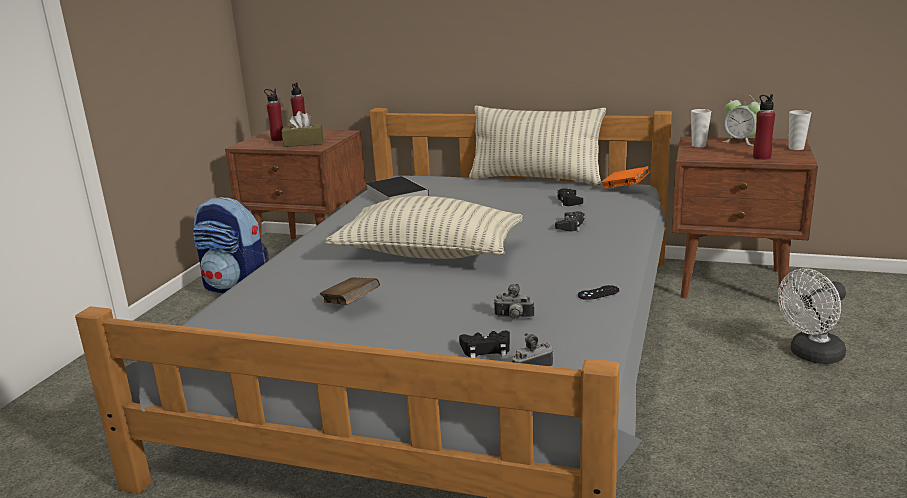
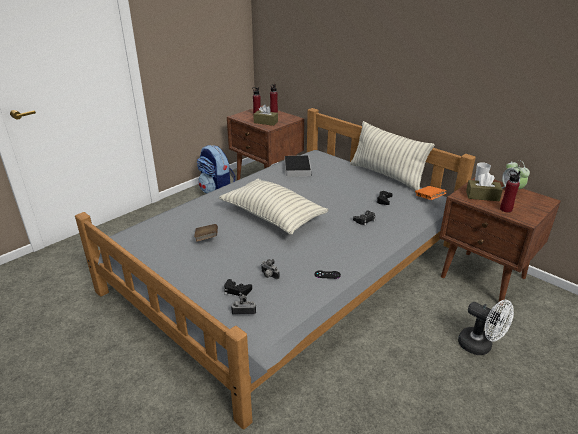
camera: 25 degrees right, 10 degrees up
(716, 152) = (482, 196): none -> brown tissue box
(796, 148) = (540, 208): cup -> none
(811, 355) = (480, 346): white fan -> white fan turned 135 degrees counterclockwise

